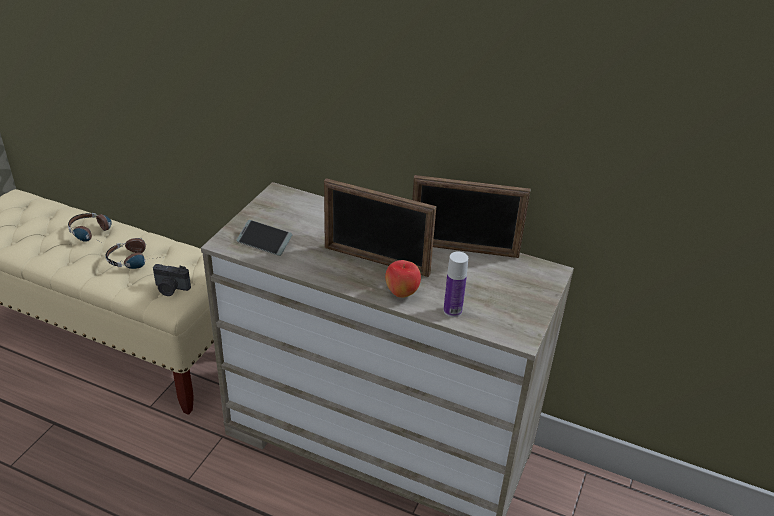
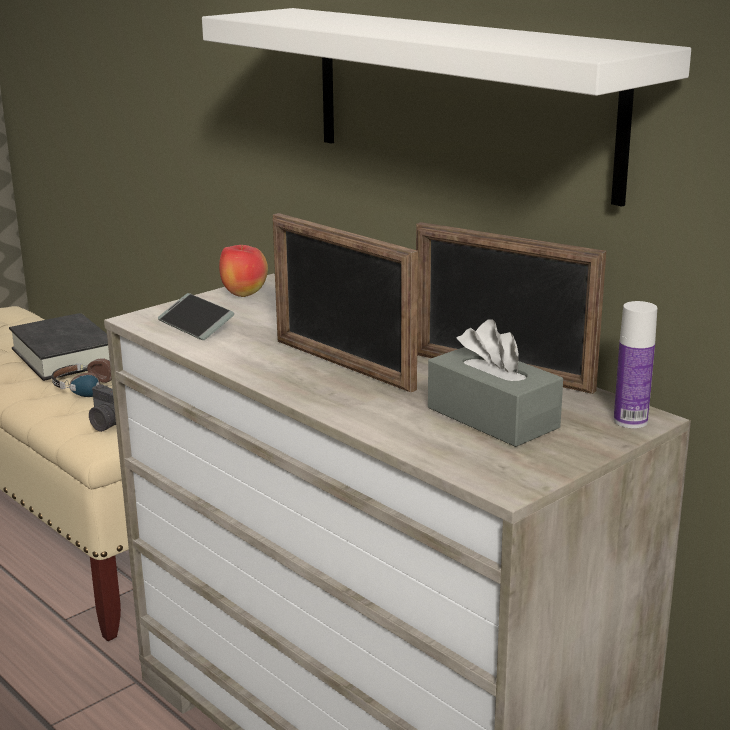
camera: 25 degrees right, 15 degrees down
(94, 234) = (66, 356): headphones -> black book
(402, 293) = (347, 403): apple -> apple (243, 294)
(422, 93) = (460, 98): none -> white shelf
(452, 311) = (413, 434): bottle -> bottle (630, 421)
(482, 288) = (492, 417): none -> grey tissue box

